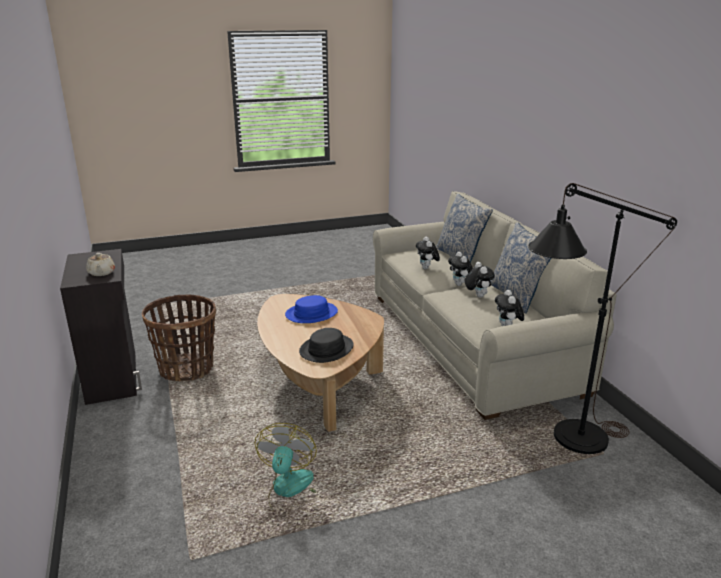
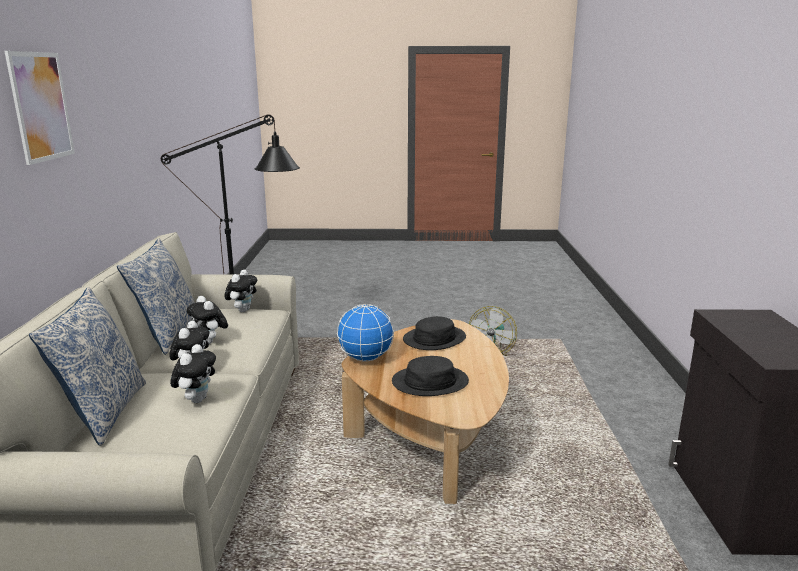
camera: 160 degrees left, 5 degrees down
(101, 273) = (738, 322): beige teapot -> none
(187, 369) = (617, 495): basket -> none
(311, 314) = (430, 382): blue hat -> black hat
(369, 322) = (365, 358): none -> globe
(477, 296) = (210, 342): plush toy -> plush toy turned 45 degrees counterclockwise
(553, 114) = (41, 106): none -> picture

